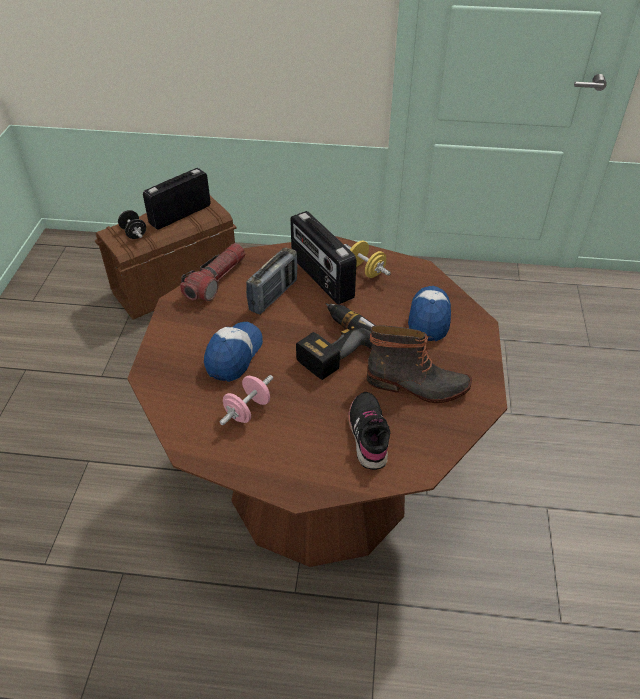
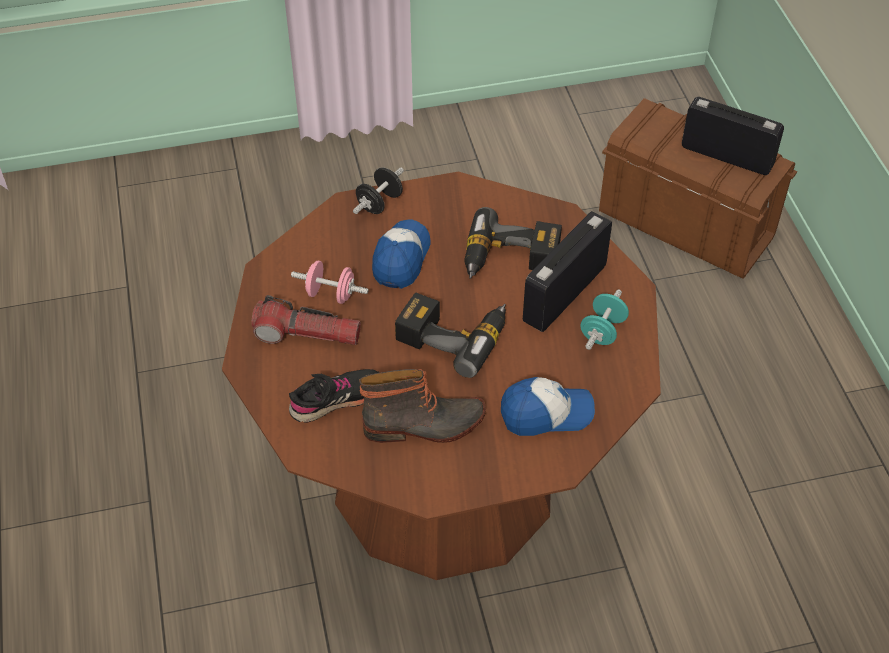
camera: 70 degrees right, 5 degrees up
(134, 233) = (662, 130): black dumbbell -> black dumbbell (379, 203)
(216, 280) = (509, 205): flashlight -> flashlight (307, 334)
(234, 355) = (401, 258): cap -> cap turned 75 degrees counterclockwise
(273, 295) = (510, 260): radio -> power drill
(366, 270) = (602, 331): yellow dumbbell -> turquoise dumbbell
(417, 386) = (424, 426): boot -> boot turned 90 degrees counterclockwise

